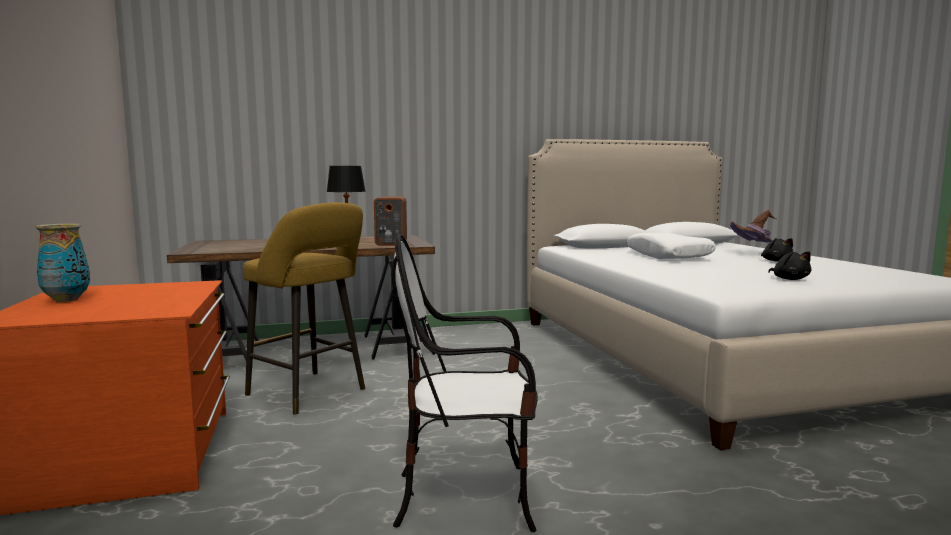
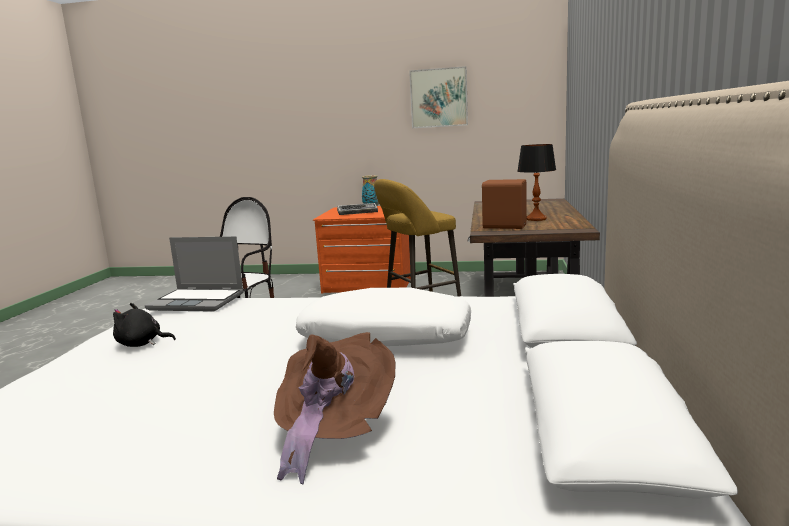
camera: 115 degrees right, 5 degrees up
(55, 75) = (438, 98): none -> picture
(130, 300) = (358, 212): none -> keyboard
(710, 281) = (198, 301): none -> laptop
(776, 261) = (232, 402): black plush toy -> none

